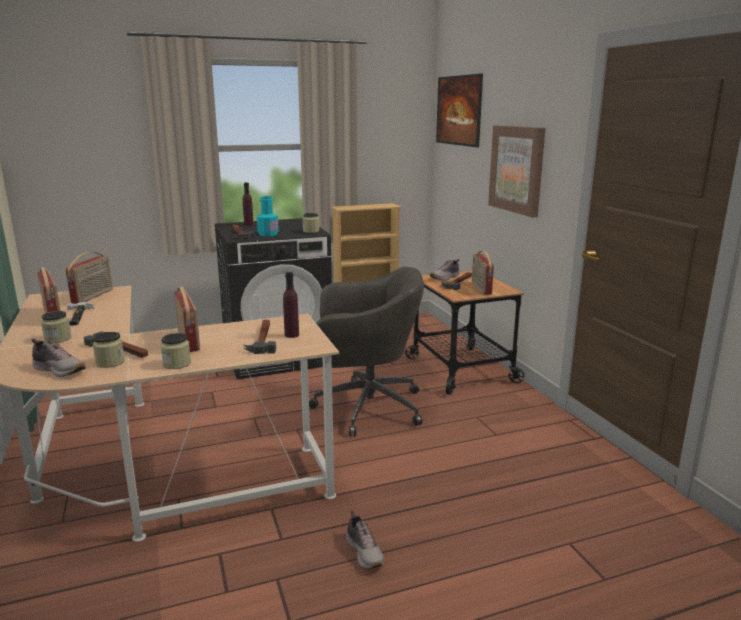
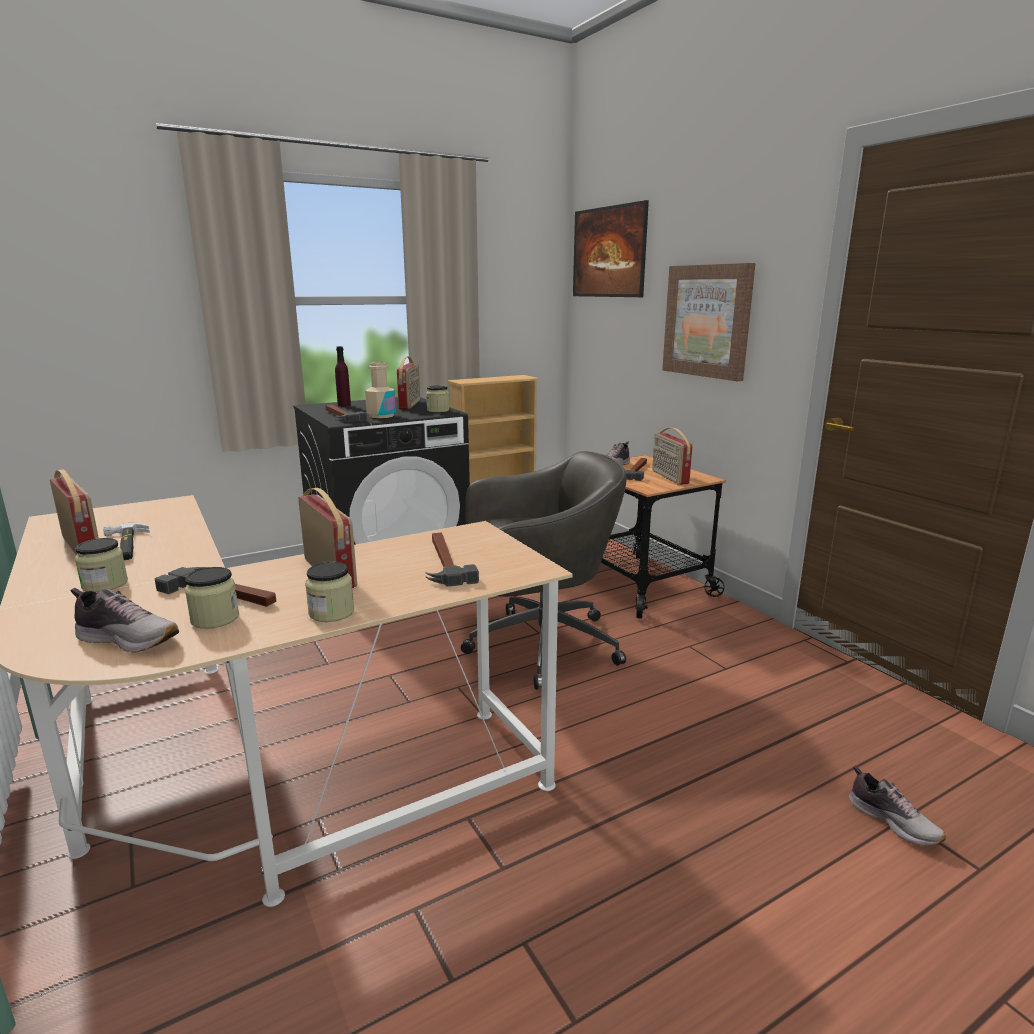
camera: 10 degrees left, 0 degrees up
(93, 296) = (140, 514): radio -> radio (410, 405)
(268, 234) = (381, 416): turquoise bottle -> beige bottle
(291, 335) = (484, 553): purple bottle -> none
(365, 552) = (636, 873): shoe -> shoe (893, 821)

